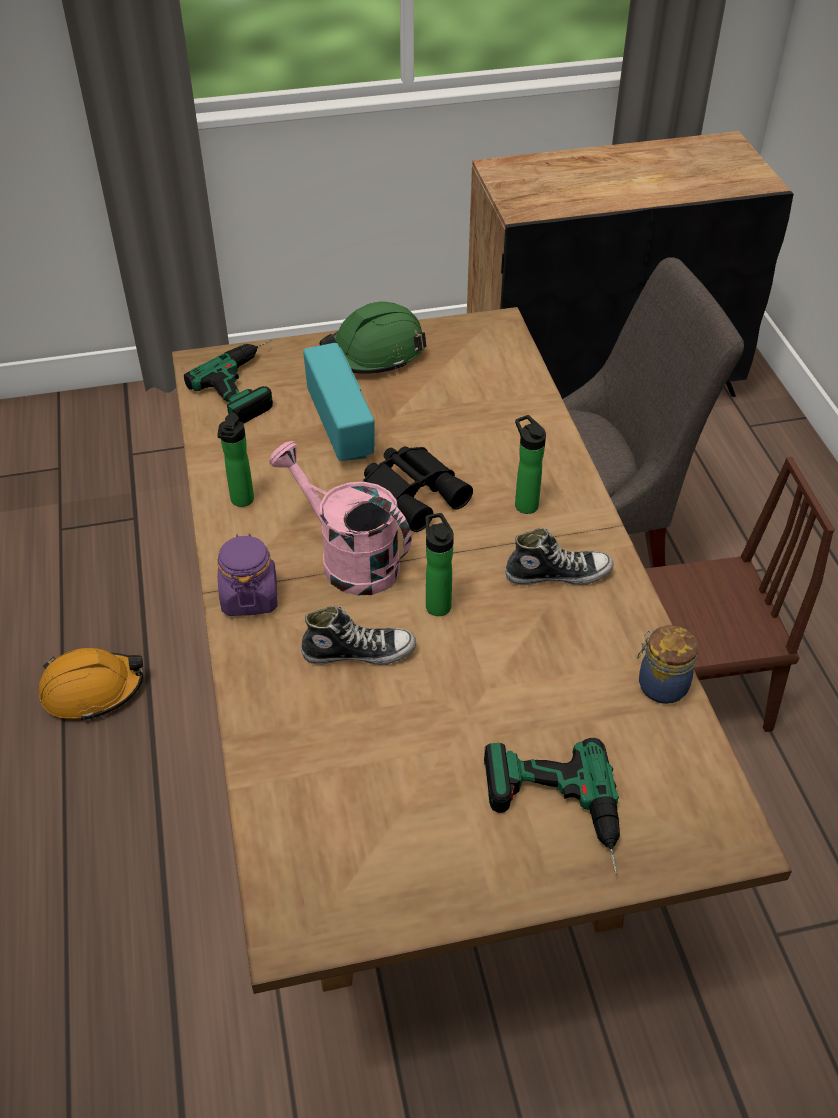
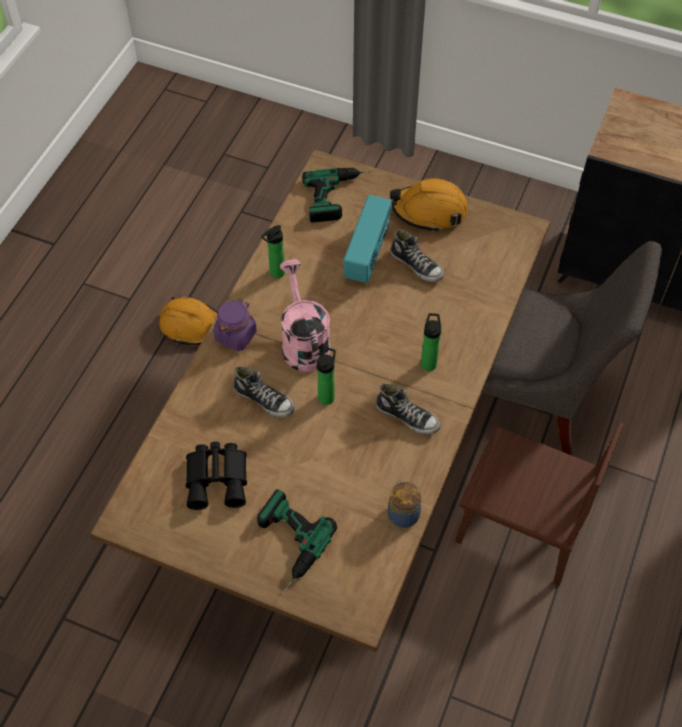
camera: 35 degrees right, 10 degrees up
(374, 353) = (429, 211): green hard hat -> orange hard hat
(412, 412) = (417, 265): none -> shoe
(414, 493) = (373, 320): black binoculars -> black binoculars (218, 478)

